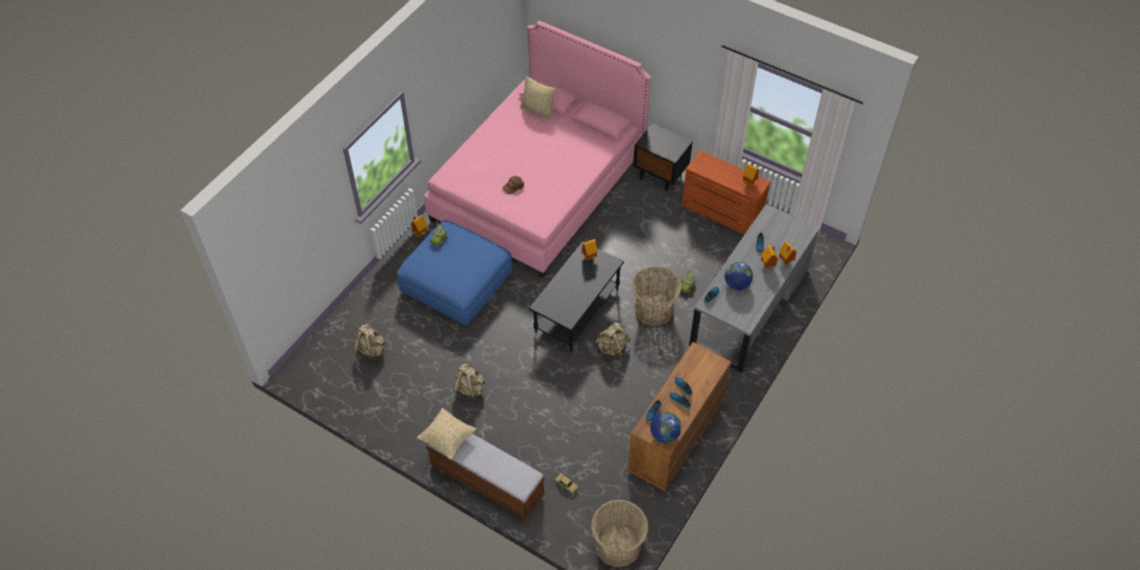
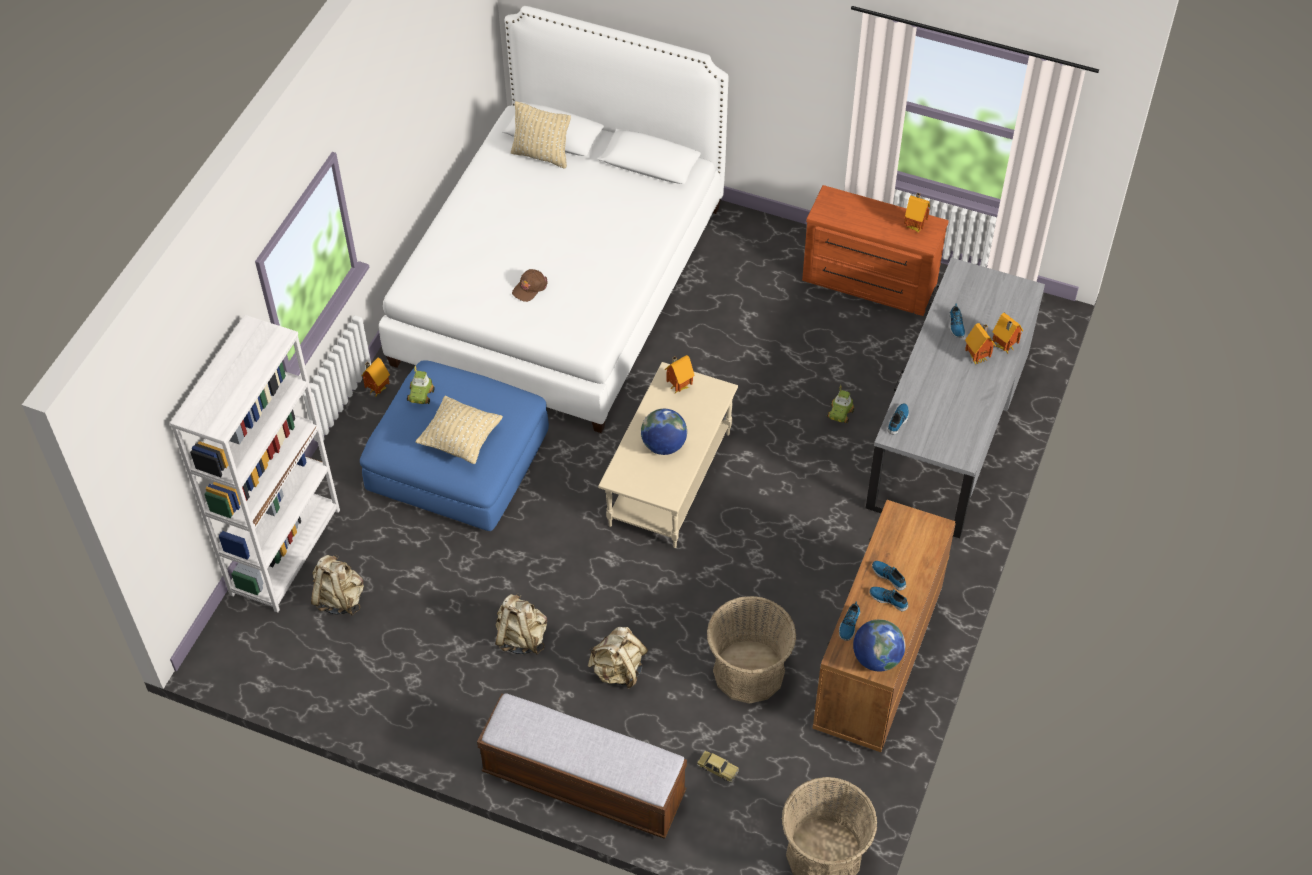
camera: 10 degrees left, 0 degrees up
(347, 319) = (286, 551): none -> white bookcase
(447, 439) = (512, 725): beige pillow -> beige pillow (461, 440)
(538, 187) = (559, 283): pink bed -> white bed
(576, 310) = (669, 478): black coffee table -> beige coffee table
(612, 348) = (742, 532): beige backpack -> beige backpack (618, 670)
(654, 309) = (795, 458): basket -> basket (748, 671)
(661, 175) = (757, 236): black nightstand -> none
(737, 284) = (934, 395): globe -> globe (664, 445)

